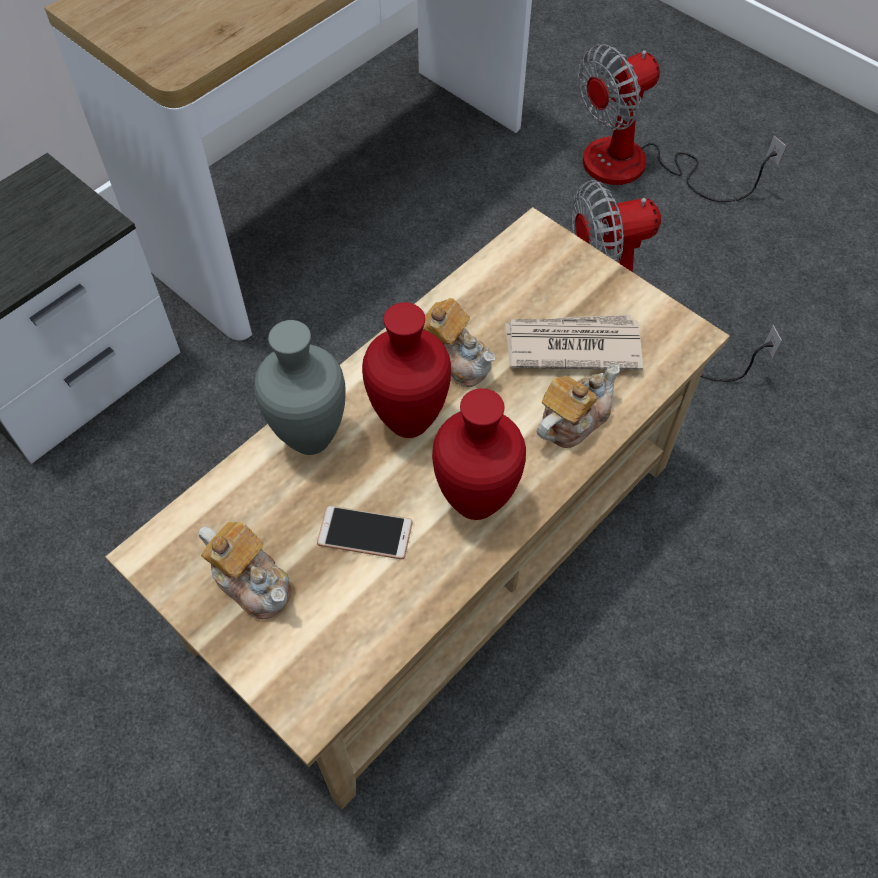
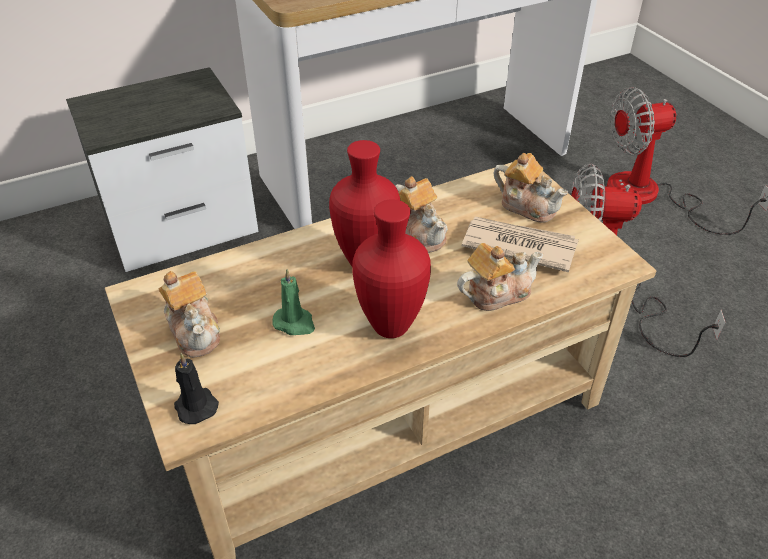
camera: 20 degrees right, 15 degrees down
(304, 679) = (195, 405): none -> black candle
(308, 439) = (285, 255): grey vase -> none
(365, 533) = (295, 323): phone -> green candle
(560, 283) = (527, 206): none -> teapot

